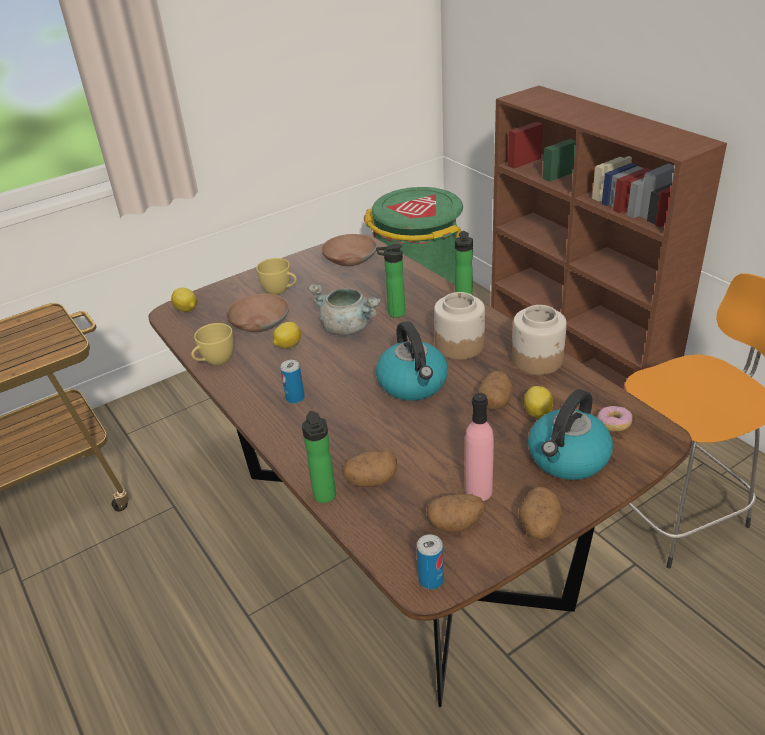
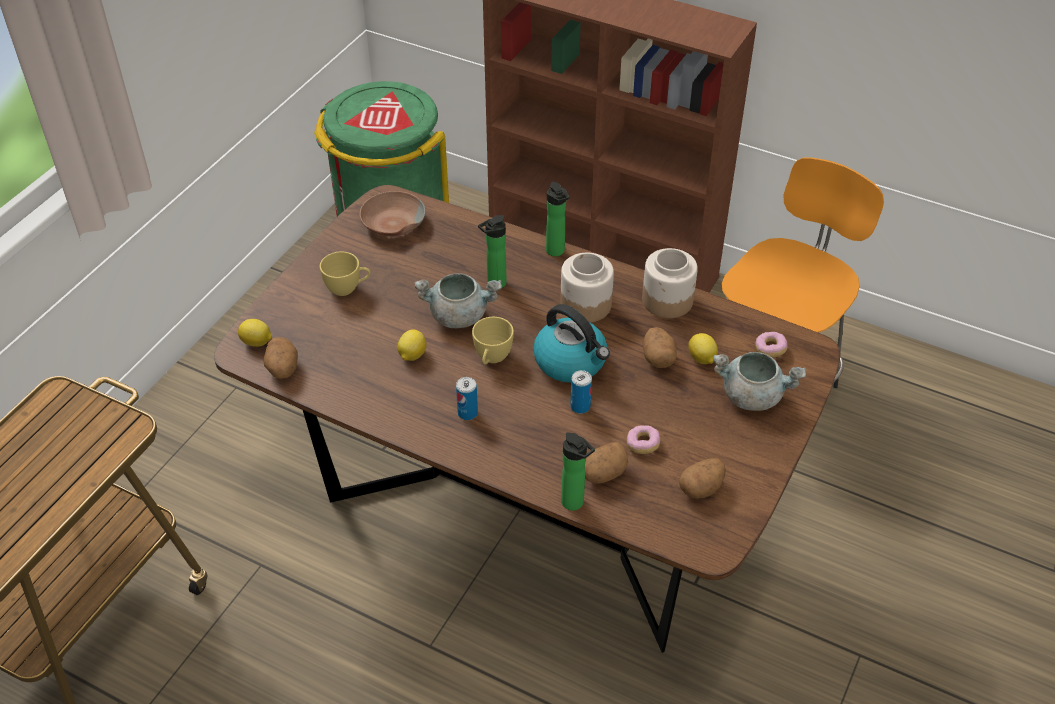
camera: 30 degrees left, 10 degrees up
(215, 361) = (347, 397): yellow cup -> yellow cup (491, 358)
(258, 321) = (355, 335): brown bowl -> none
(427, 468) = (643, 444): none -> donut
(431, 580) = (713, 543): can -> can (580, 406)
(478, 491) = (700, 451): pink bottle -> none
(538, 527) = (766, 466): potato -> potato (282, 369)
(568, 458) = (752, 395): kettle -> grey cooking pot

